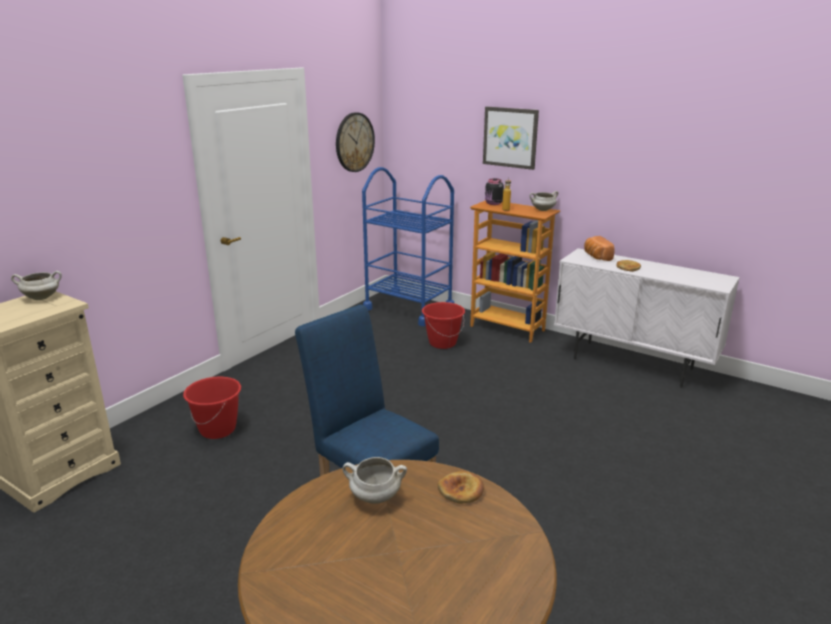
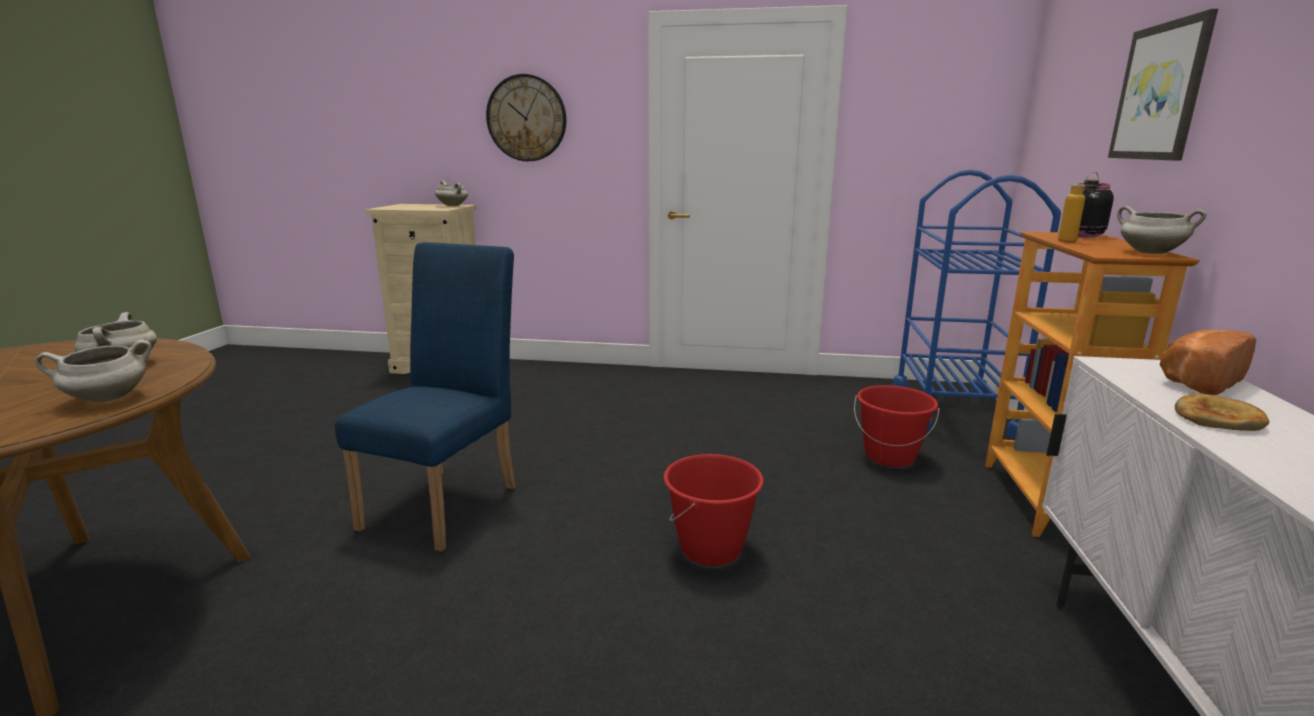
camera: 65 degrees right, 5 degrees down
(218, 429) = (541, 393): red bucket -> red bucket (711, 548)
(354, 142) = (943, 128): wall clock -> wall clock (526, 118)
(461, 490) = (107, 399): bread -> white cooking pot

